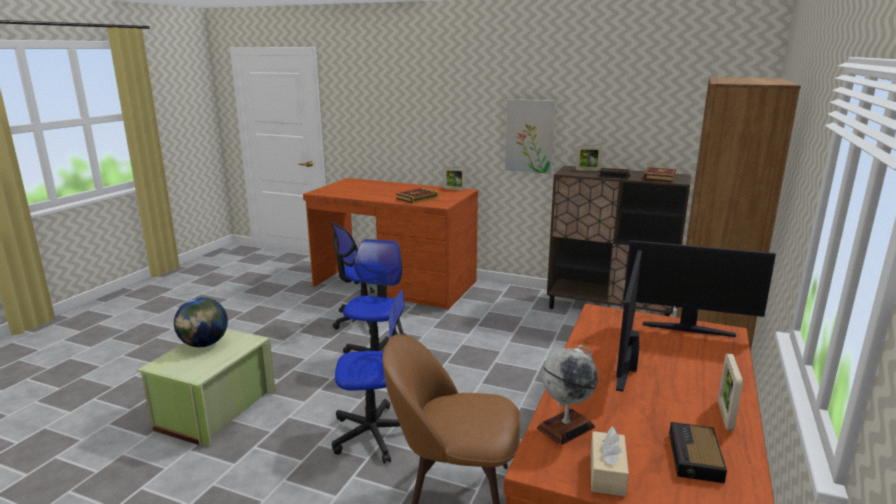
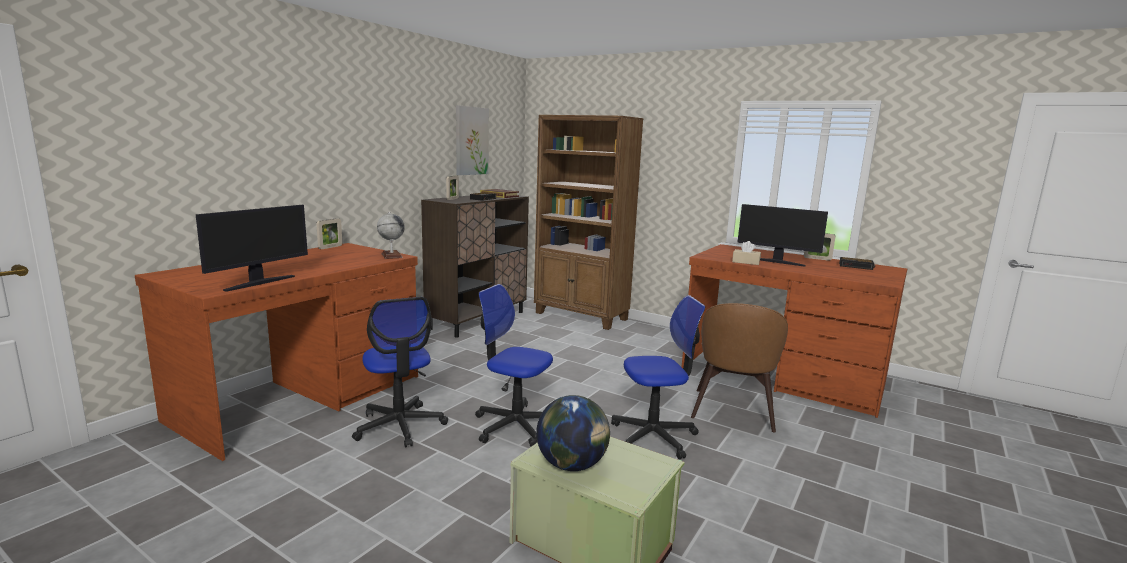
camera: 80 degrees left, 5 degrees down
(374, 433) = (654, 436): office chair -> office chair turned 75 degrees clockwise
(417, 198) = (350, 259): book -> none
(530, 136) = (388, 173): picture -> picture (471, 141)
(565, 427) = (848, 276): globe -> globe (391, 255)
(607, 473) = (881, 276): beige tissue box -> beige tissue box (745, 262)
(687, 328) = (724, 249): monitor -> monitor (259, 283)

